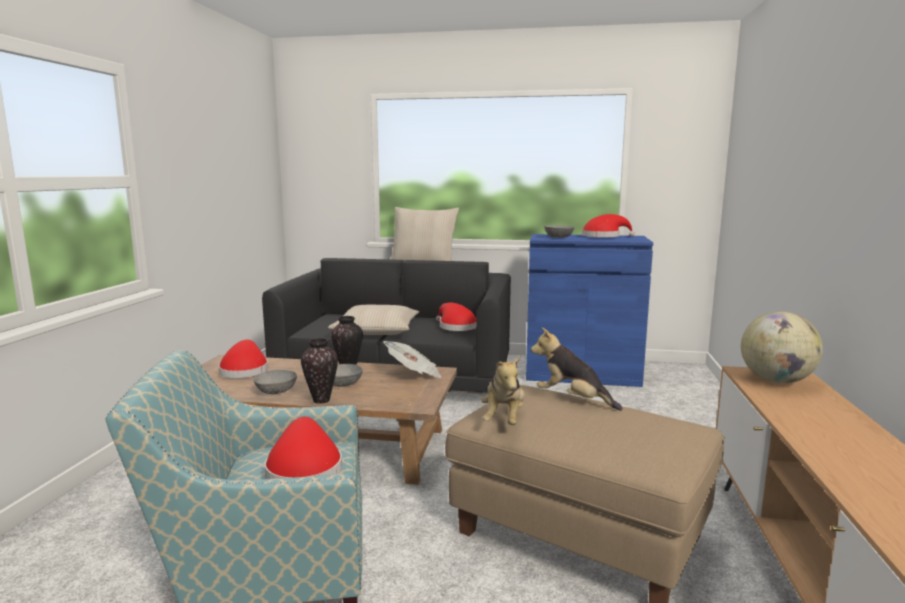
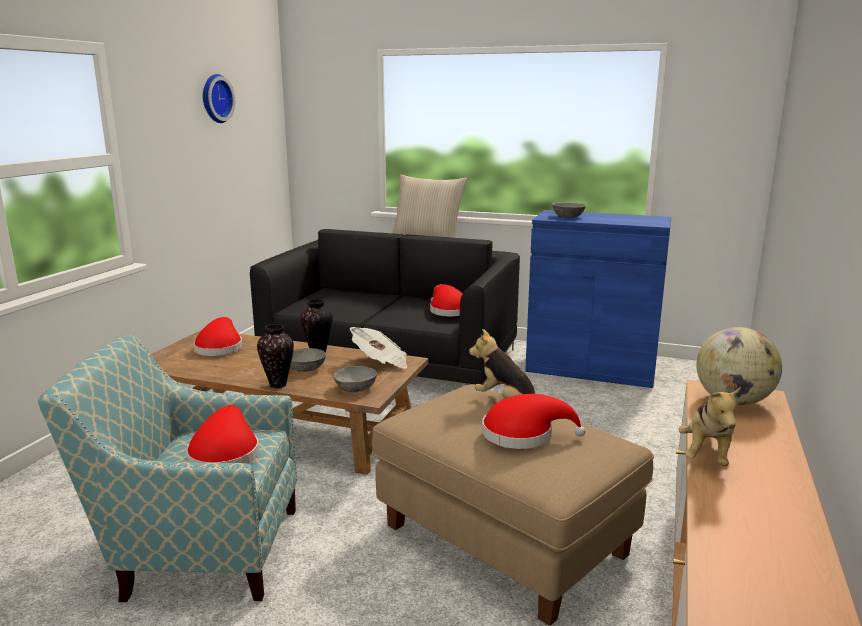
camera: 10 degrees right, 5 degrees up
(222, 132) = (215, 98): none -> wall clock
(277, 391) = (241, 372): grey bowl -> grey bowl (356, 388)
(376, 331) = (364, 311): beige pillow -> none
(504, 419) = (428, 421): plush toy -> plush toy (707, 455)
(603, 237) = (620, 217): red hat -> red hat (523, 434)

